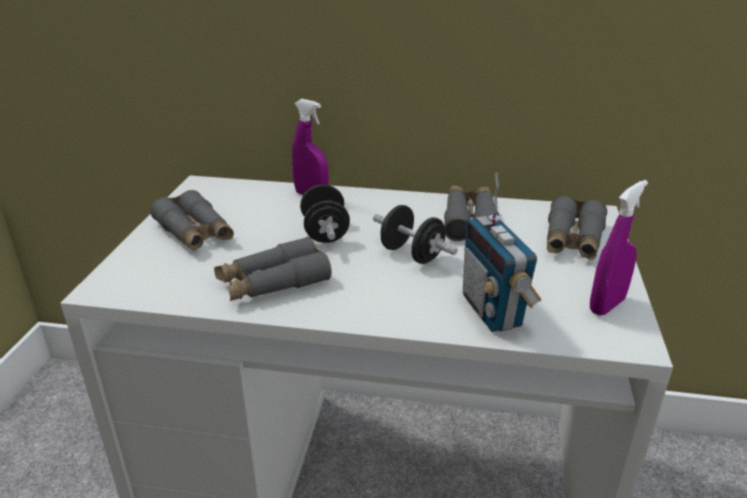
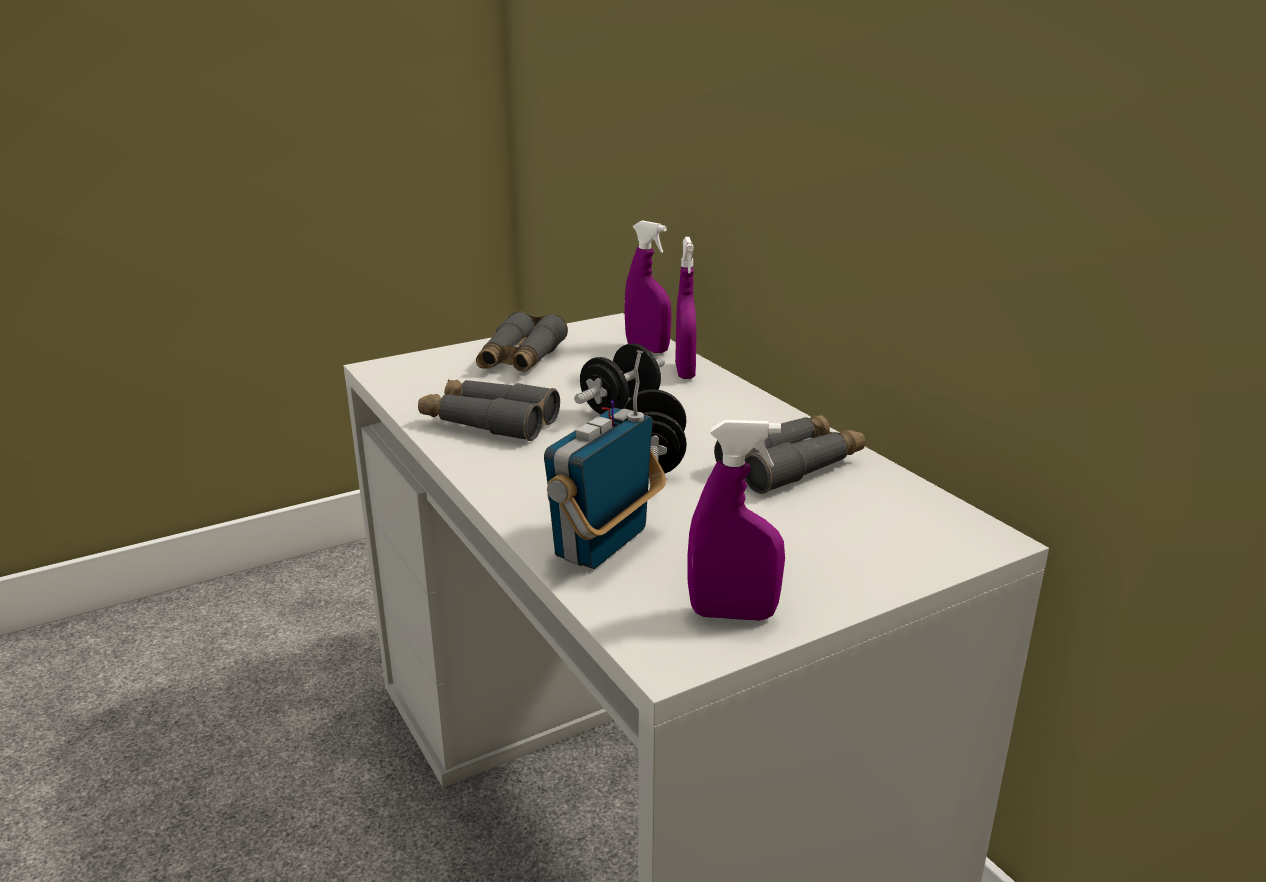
camera: 50 degrees right, 5 degrees down
(259, 191) = (647, 348): none -> purple spray bottle
(573, 240) = (868, 544): grey binoculars -> none

